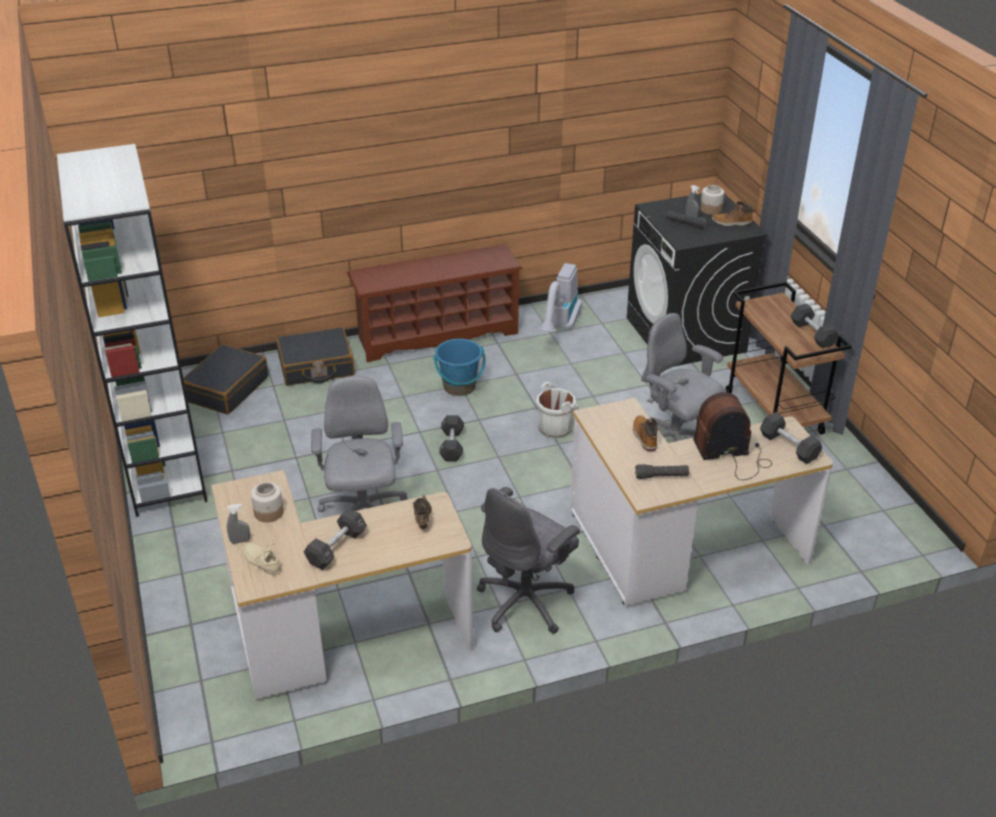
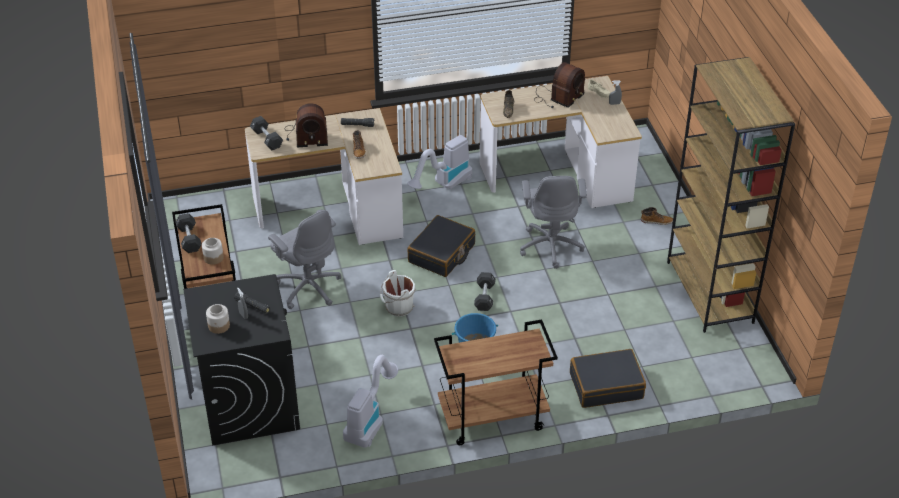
camera: 175 degrees left, 5 degrees up
(163, 466) = (710, 292): white bookcase -> brown bookcase
(226, 389) = (683, 365): black suitcase -> black suitcase (442, 254)
(269, 512) = (601, 118): jar -> jar (213, 257)
(336, 548) = (558, 97): black dumbbell -> radio
(437, 334) = (492, 419): brown shoe rack -> brown cart
(527, 601) = (443, 185): grey office chair -> vacuum cleaner
(731, 223) = (208, 305): boot -> boot (656, 221)

